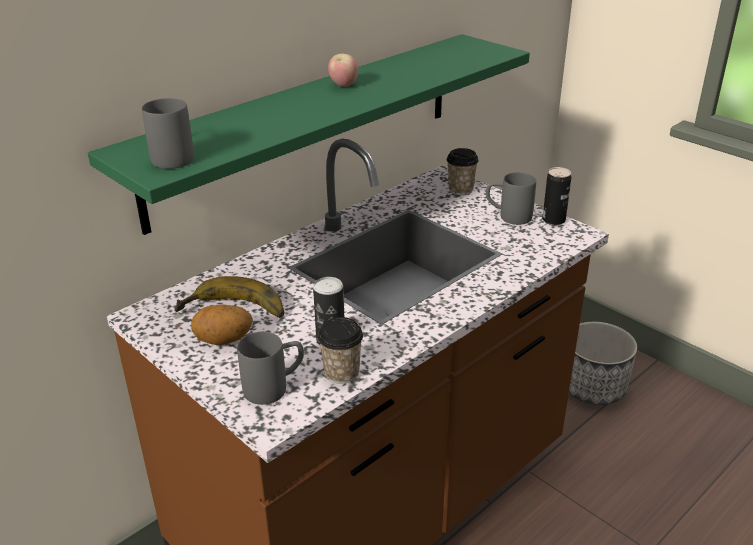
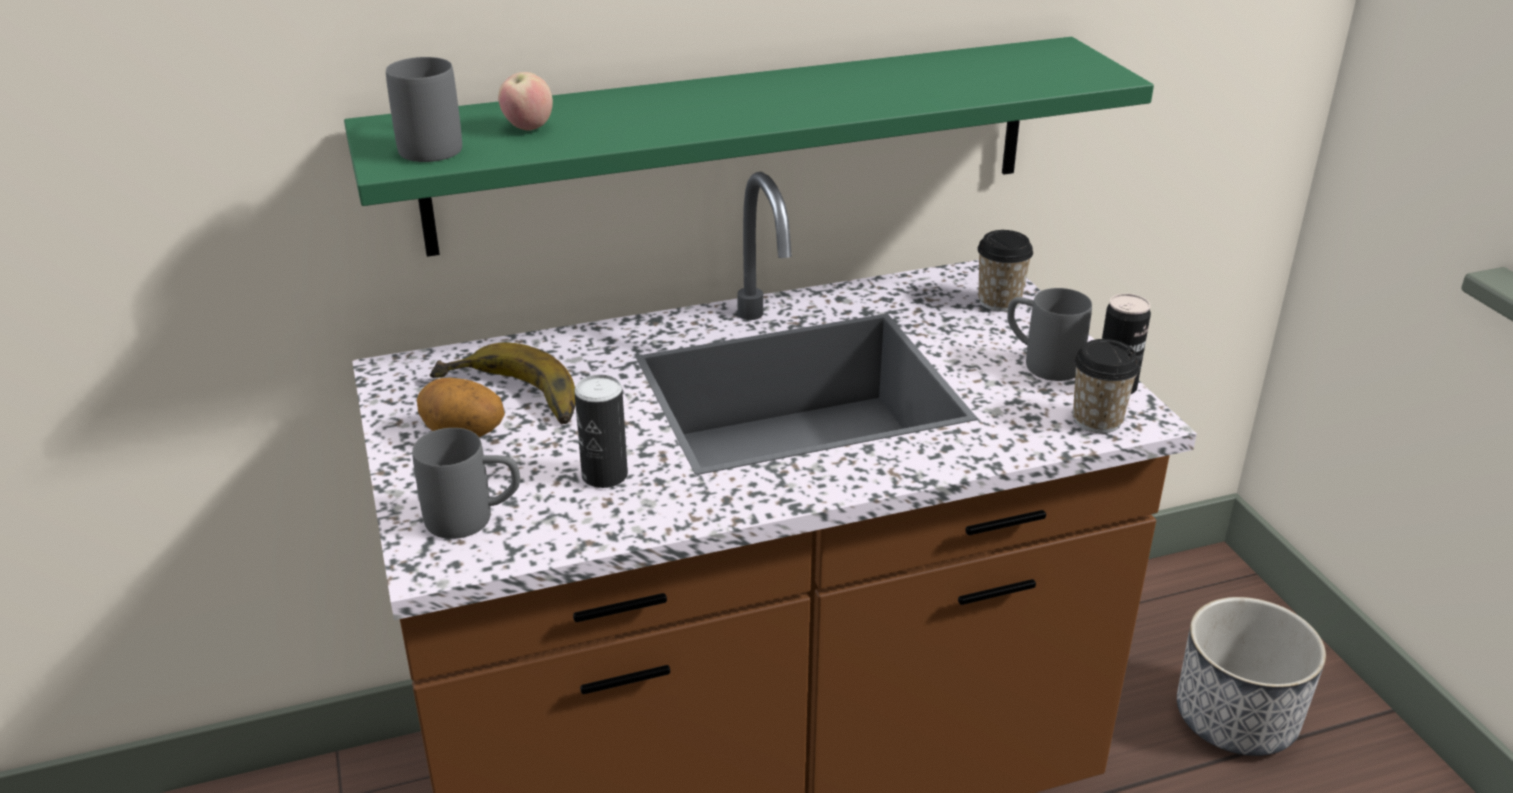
camera: 25 degrees right, 0 degrees up
(341, 373) = (578, 527): cup -> cup (1097, 420)
(343, 85) = (783, 87): apple -> apple (528, 127)

